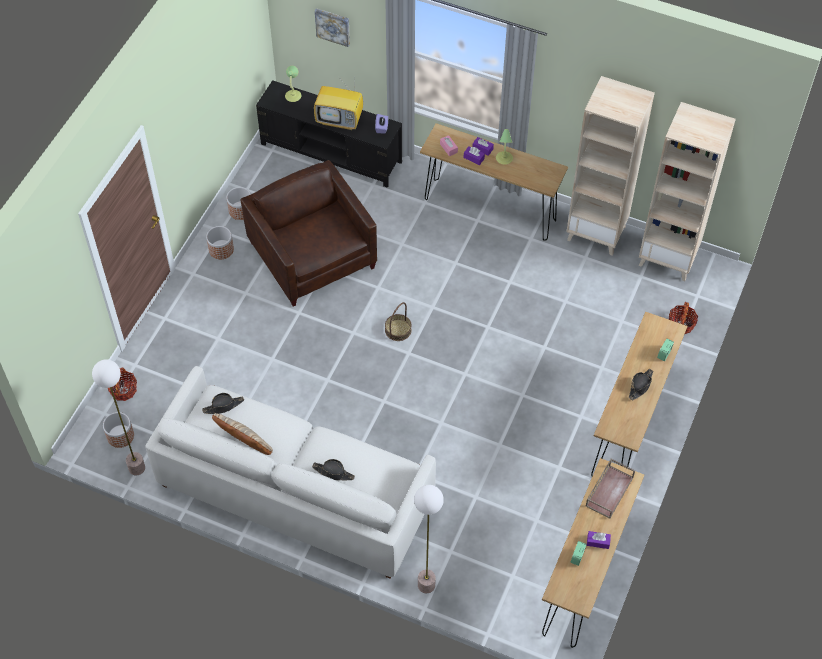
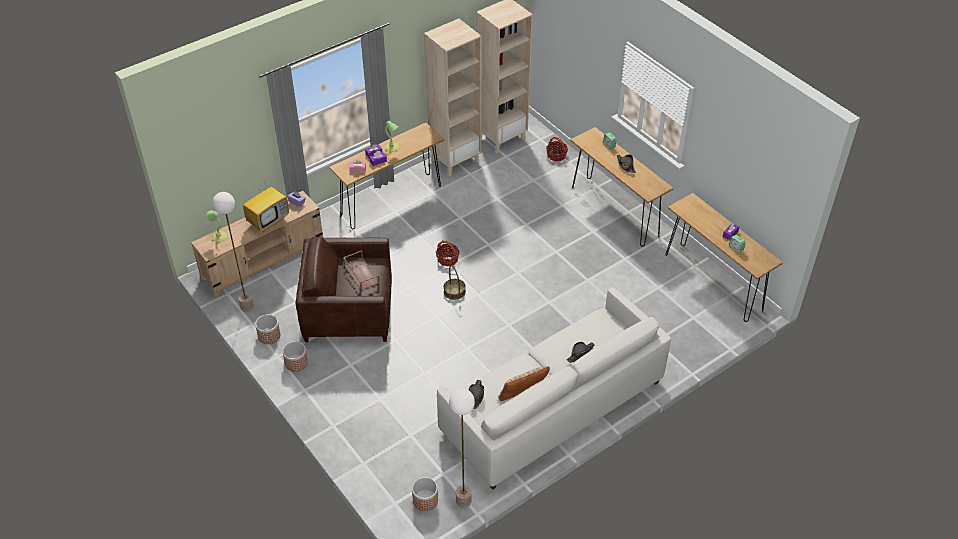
camera: 60 degrees left, 10 degrees down
(123, 390) = (382, 481): basket -> basket (447, 259)
(331, 153) = (264, 261): black tv stand -> beige tv stand
(333, 26) = (223, 153): picture -> none
(426, 585) = (674, 365): floor lamp -> floor lamp (247, 307)
(609, 491) = (695, 213): brown tray -> brown tray (361, 274)

